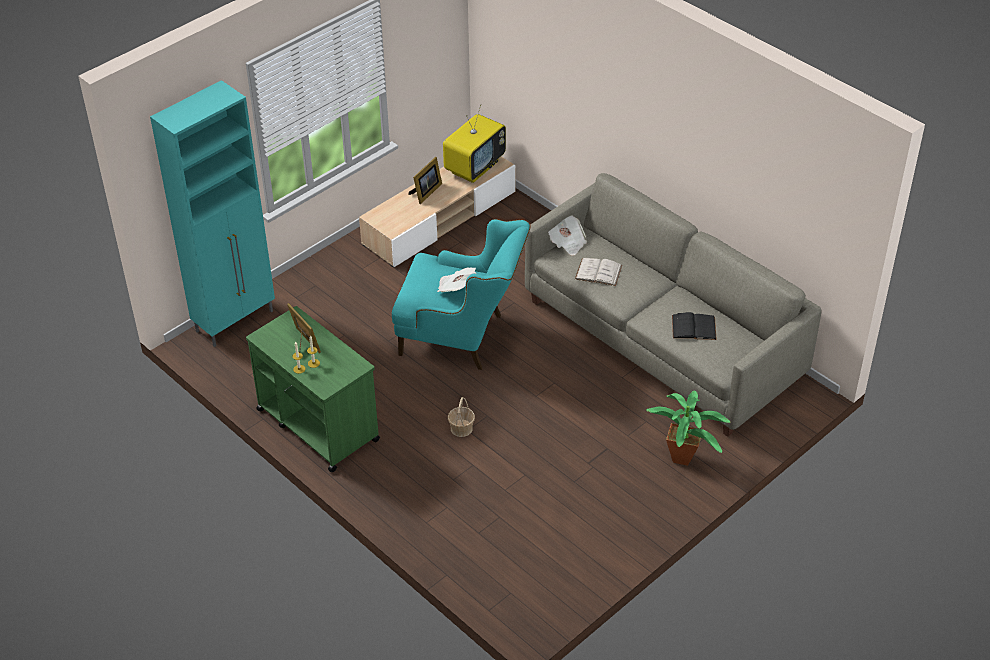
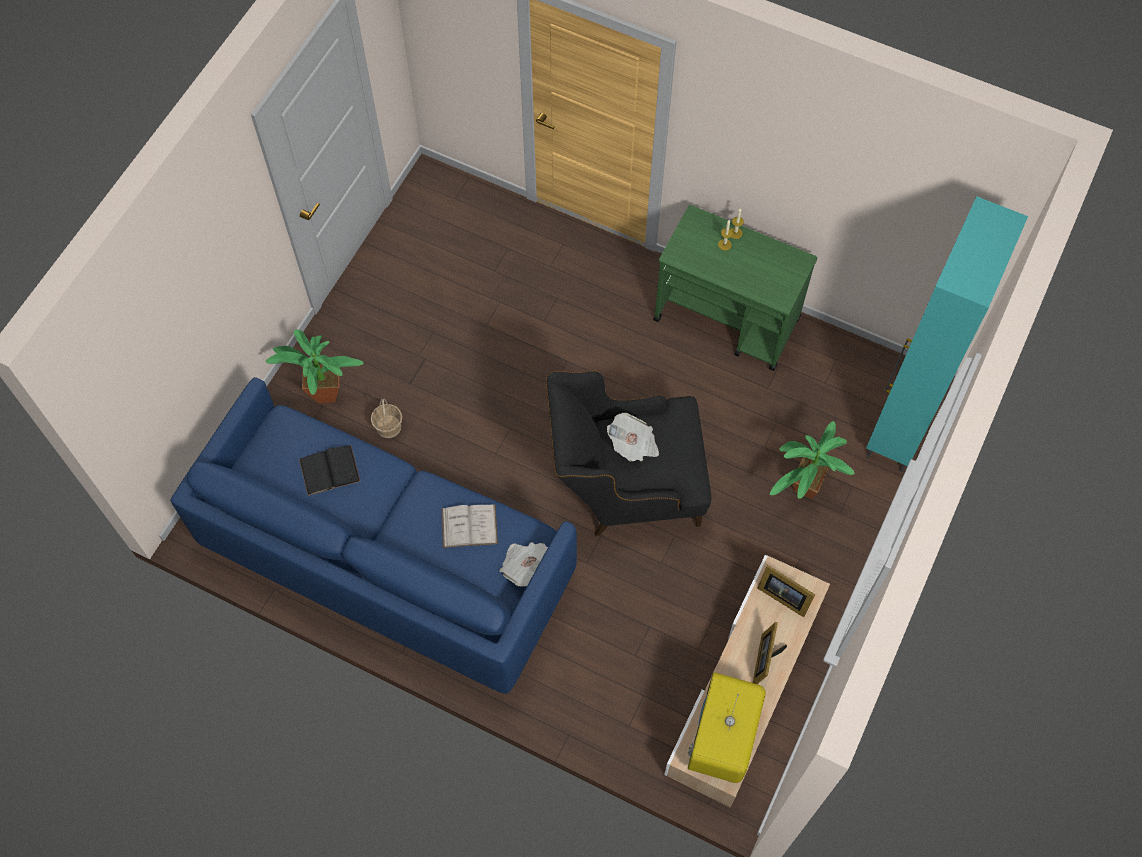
camera: 160 degrees right, 20 degrees up
(304, 343) = (749, 266): picture frame -> picture frame (782, 595)
(334, 303) = (801, 491): none -> potted plant
(461, 428) = (574, 360): basket -> basket (388, 426)
(462, 337) = (626, 487): turquoise armchair -> black armchair
(662, 339) = (387, 559): grey sofa -> blue sofa

